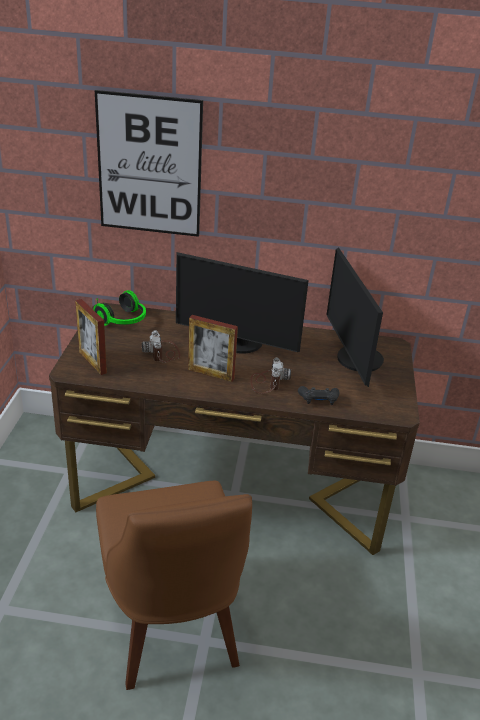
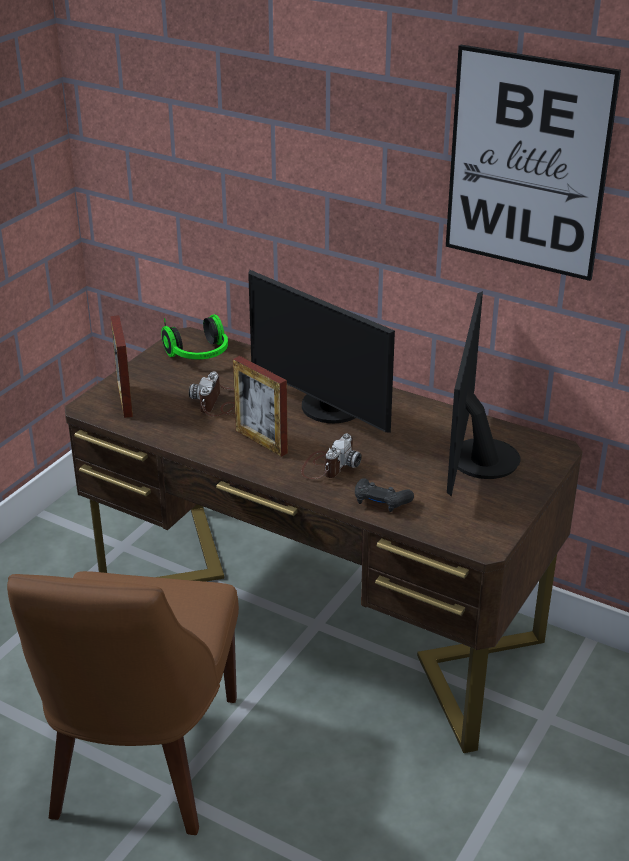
camera: 25 degrees right, 0 degrees up
(149, 166) = (243, 149): picture -> picture (527, 164)

